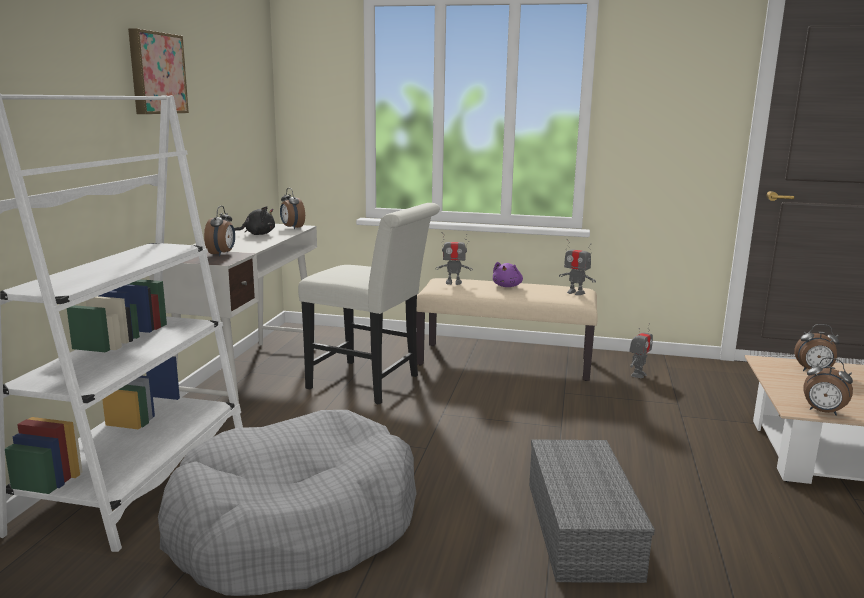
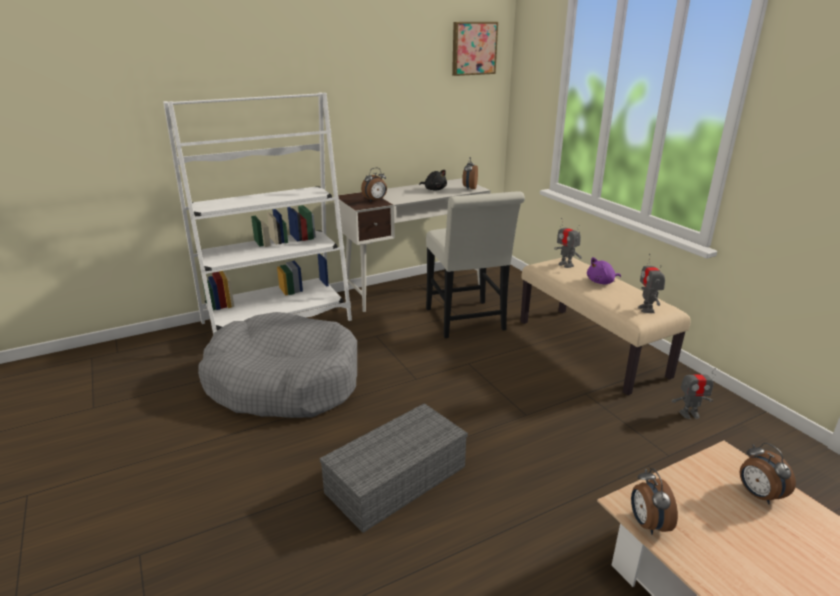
camera: 50 degrees right, 10 degrees up
(156, 73) = (355, 71): picture -> picture (473, 48)

